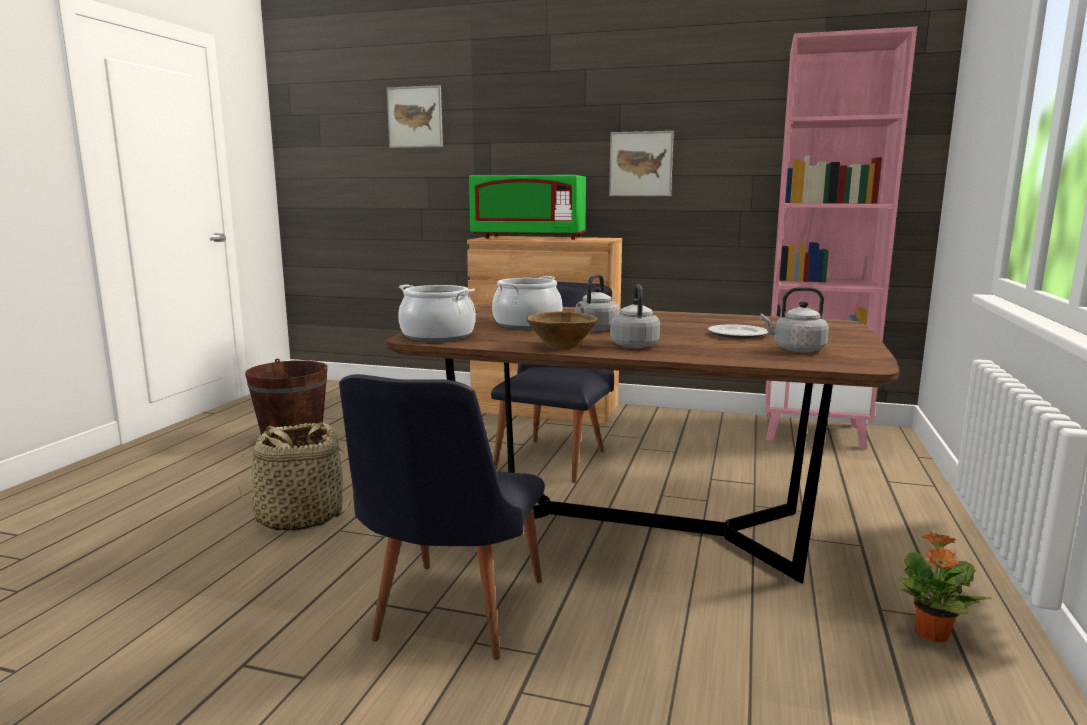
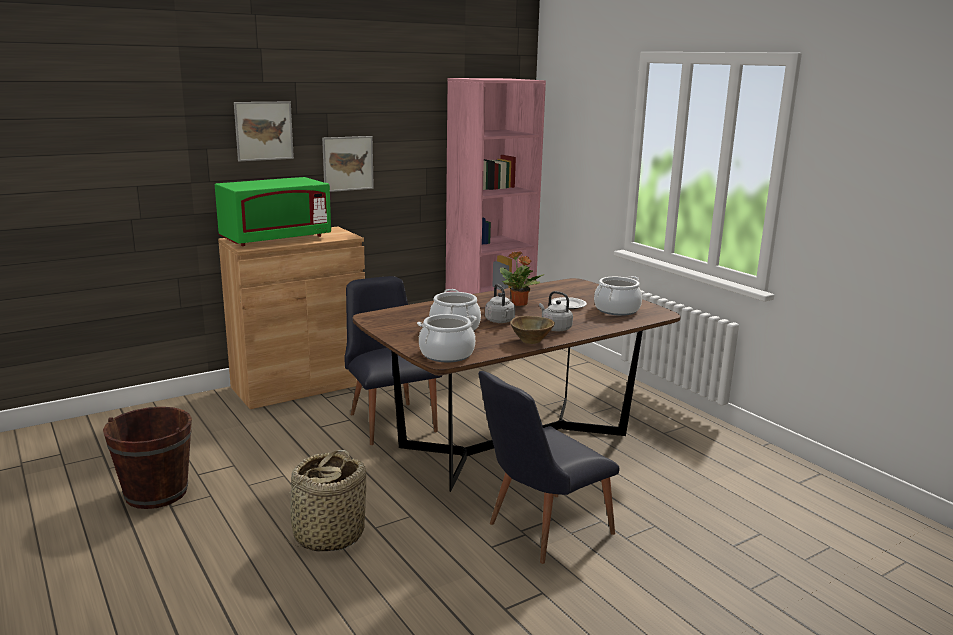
camera: 50 degrees left, 5 degrees up
(415, 117) = (118, 124): picture -> picture (264, 131)
(450, 618) = (539, 530): black chair -> black chair turned 90 degrees clockwise
(796, 349) = (617, 310): grey kettle -> cooking pot
(931, 634) = (691, 435): potted plant -> potted plant (519, 304)

